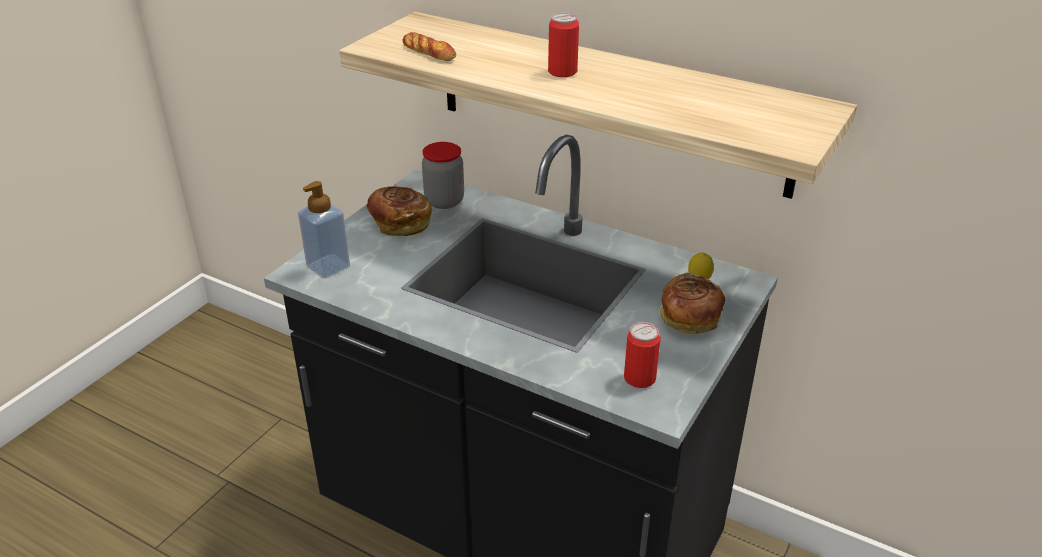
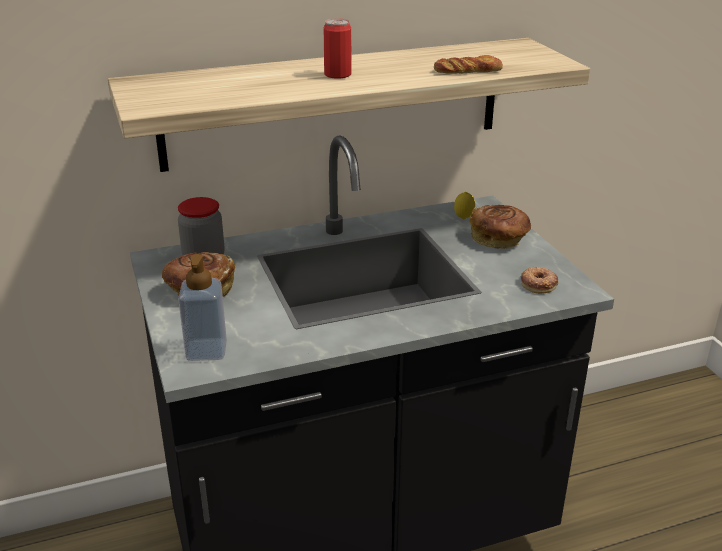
camera: 50 degrees left, 5 degrees down
(429, 52) = (207, 96): bread -> bread (467, 71)
(639, 378) = (539, 284): can -> donut

